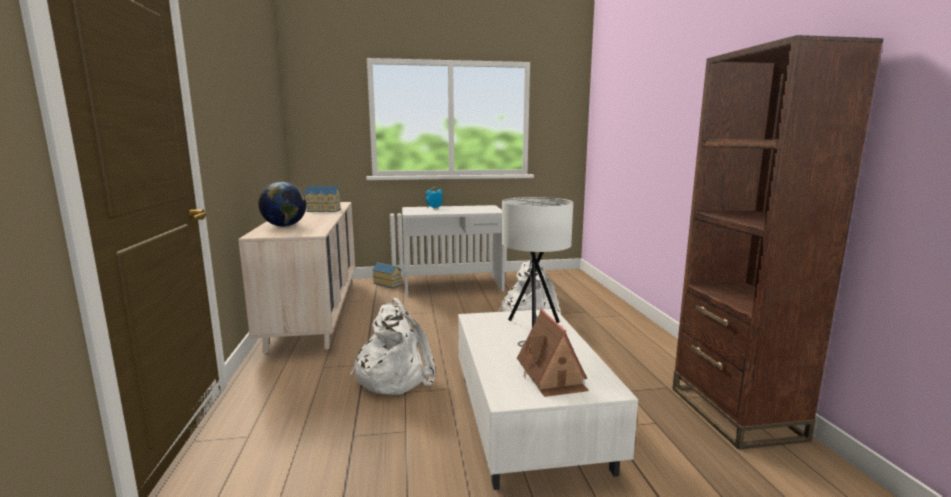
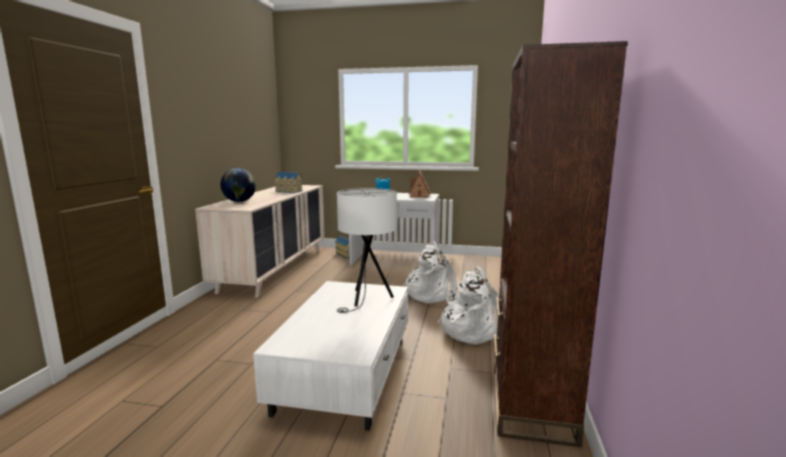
camera: 20 degrees right, 0 degrees up
(394, 377) = (281, 324): white backpack -> white backpack (471, 330)
(552, 376) = (329, 337): toy house -> toy house (419, 195)

